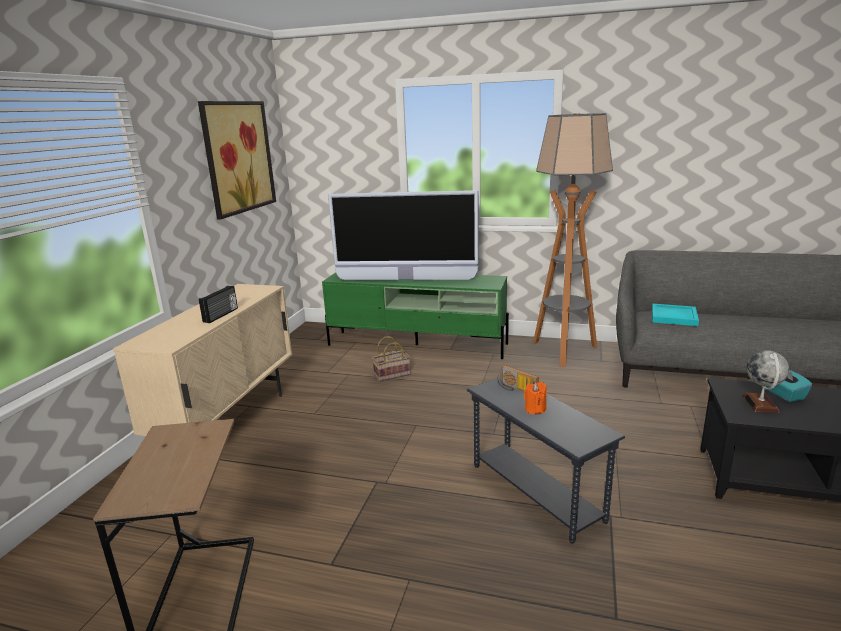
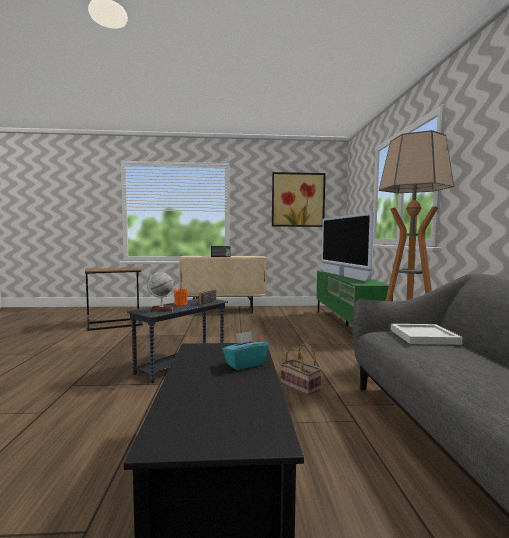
camera: 70 degrees right, 15 degrees down
(392, 374) = (297, 326): basket -> basket (301, 386)
(673, 317) = (422, 336): turquoise tray -> white tray
(760, 404) = (218, 354): globe -> globe (161, 309)

